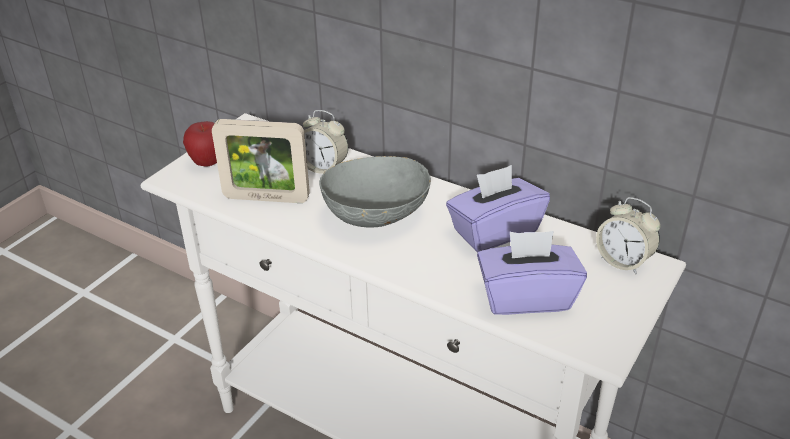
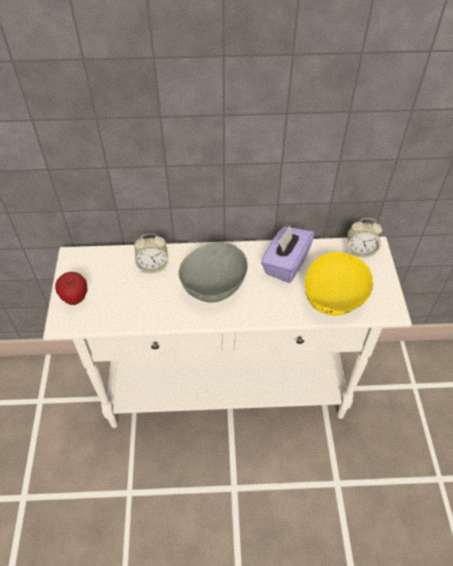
camera: 35 degrees left, 15 degrees up
(266, 198) = (139, 306): picture frame -> none
(526, 296) = (334, 298): purple tissue box -> yellow bowl

